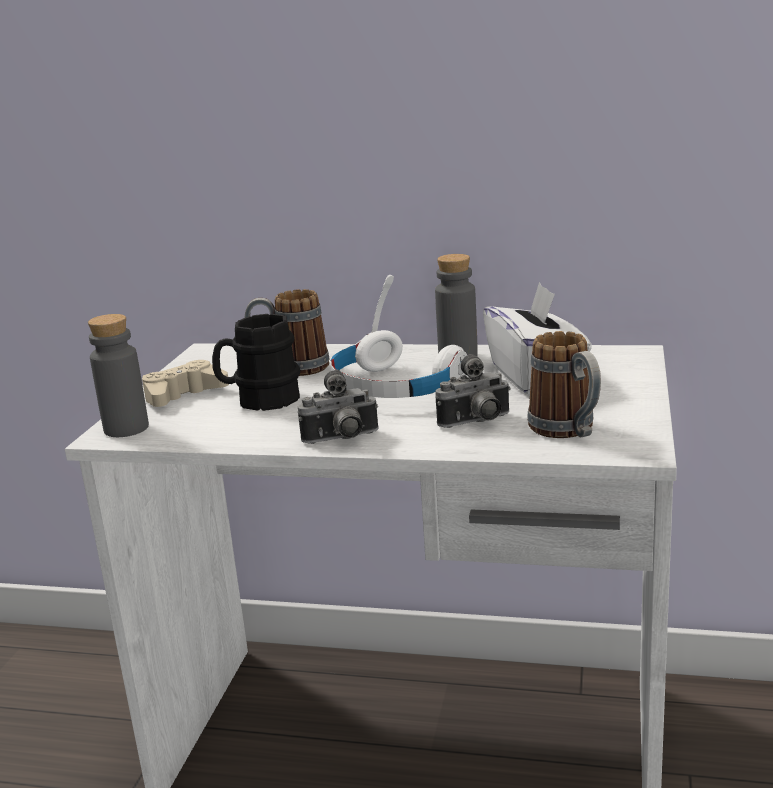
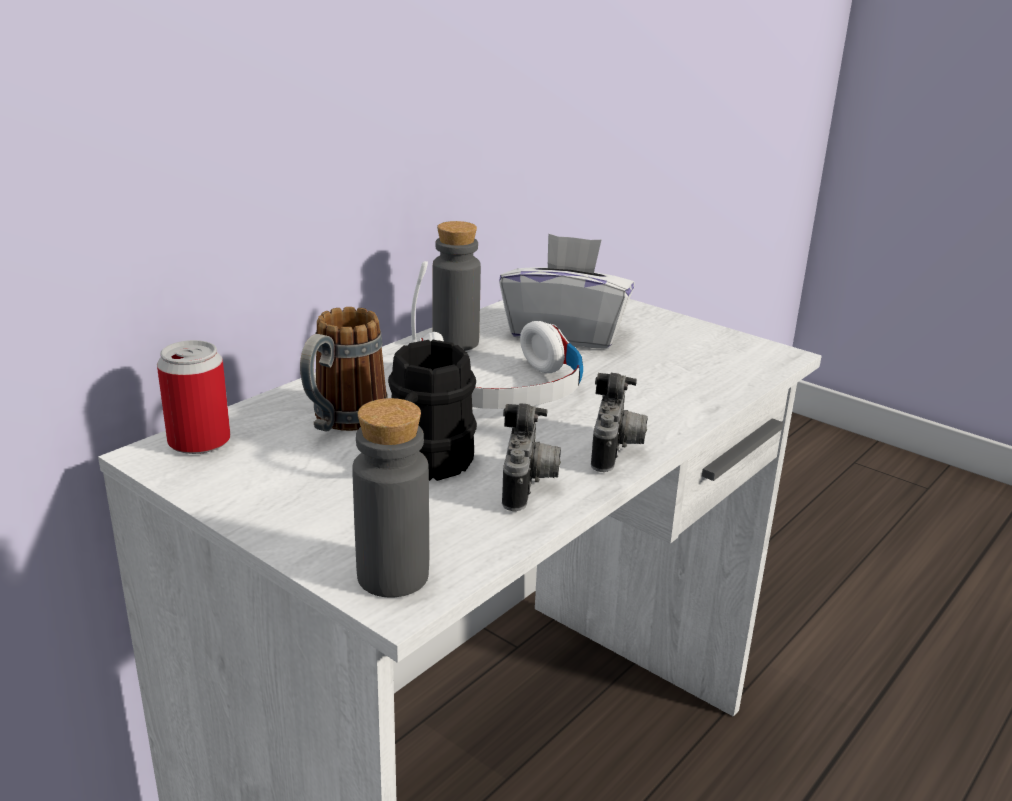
camera: 65 degrees left, 5 degrees up
(183, 394) = (319, 507): beige game controller -> none
(229, 352) = (199, 441): none -> can
(477, 423) = (650, 386): camera -> camera (529, 487)
(568, 431) = (714, 362): mug -> none

